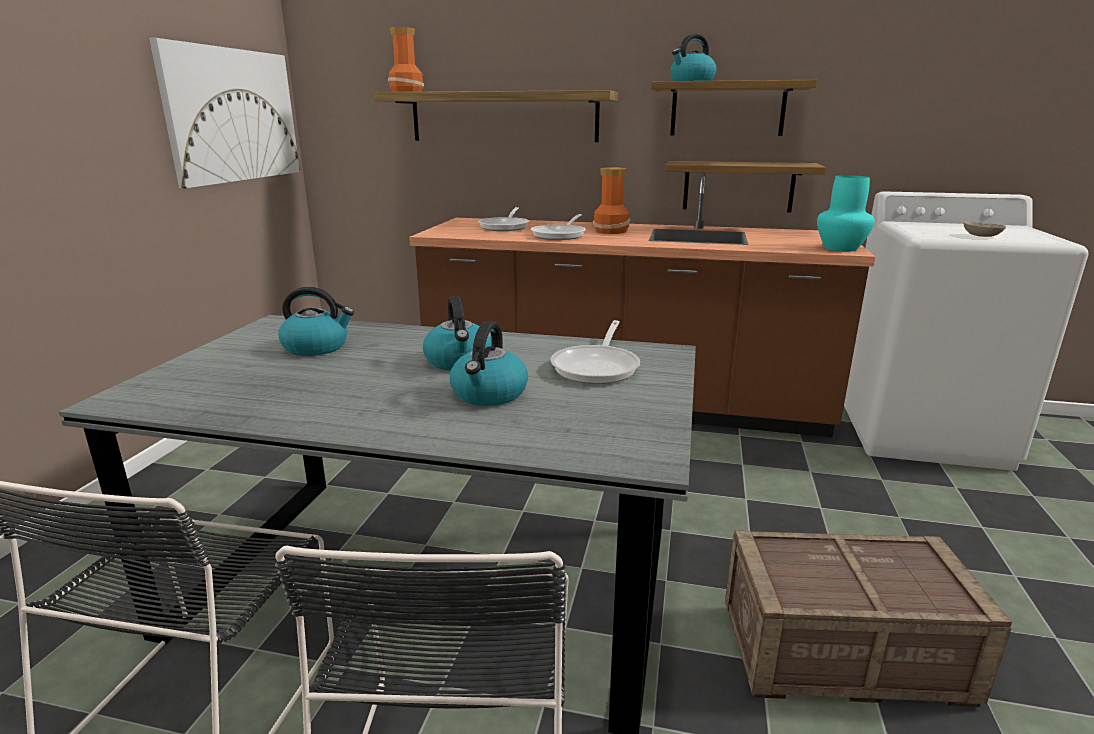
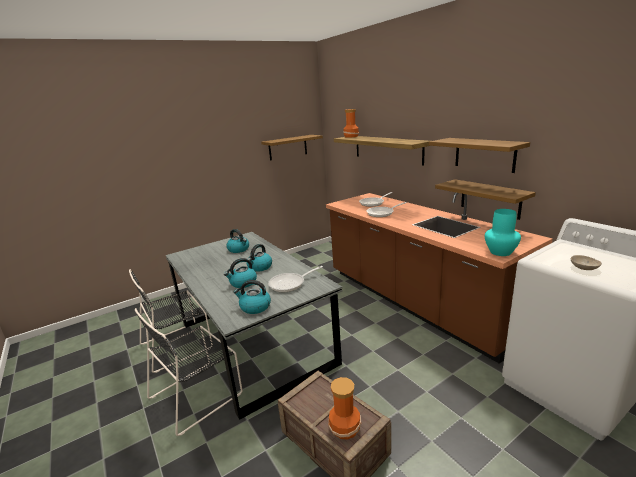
camera: 45 degrees right, 0 degrees up
(233, 115) = (288, 147): picture -> shelf
(611, 231) = (411, 214): vase -> vase (346, 428)
(691, 81) = (455, 140): kettle -> kettle (255, 307)

